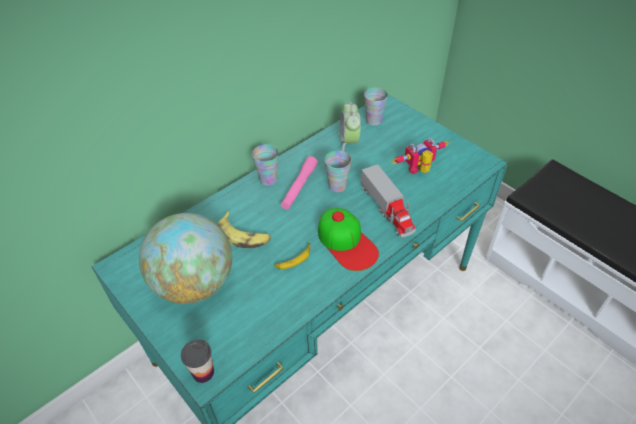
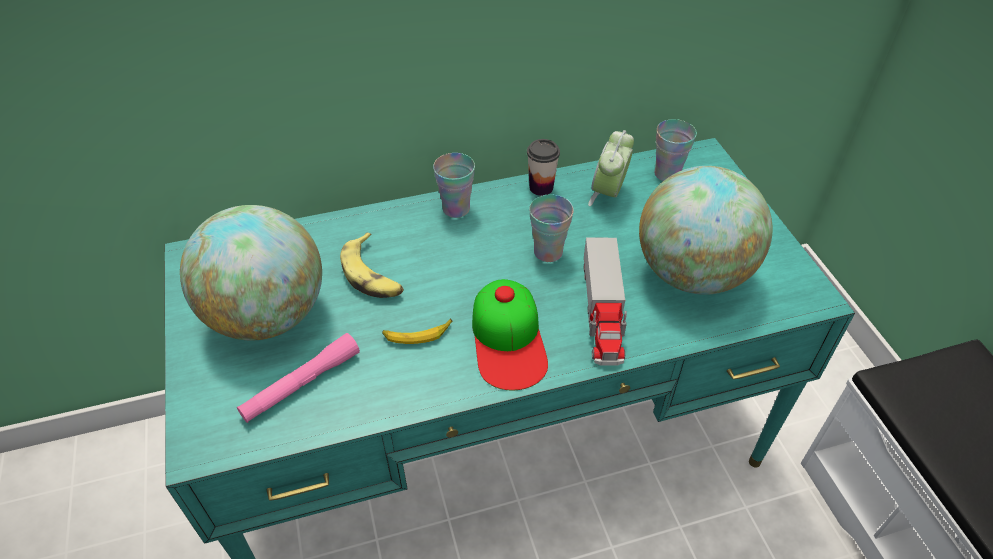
camera: 25 degrees right, 0 degrees up
(203, 372) = (199, 440): cup -> cup (541, 187)
(299, 187) = (492, 234): pink flashlight -> pink flashlight (301, 384)
(419, 171) = (691, 274): toy robot -> globe

